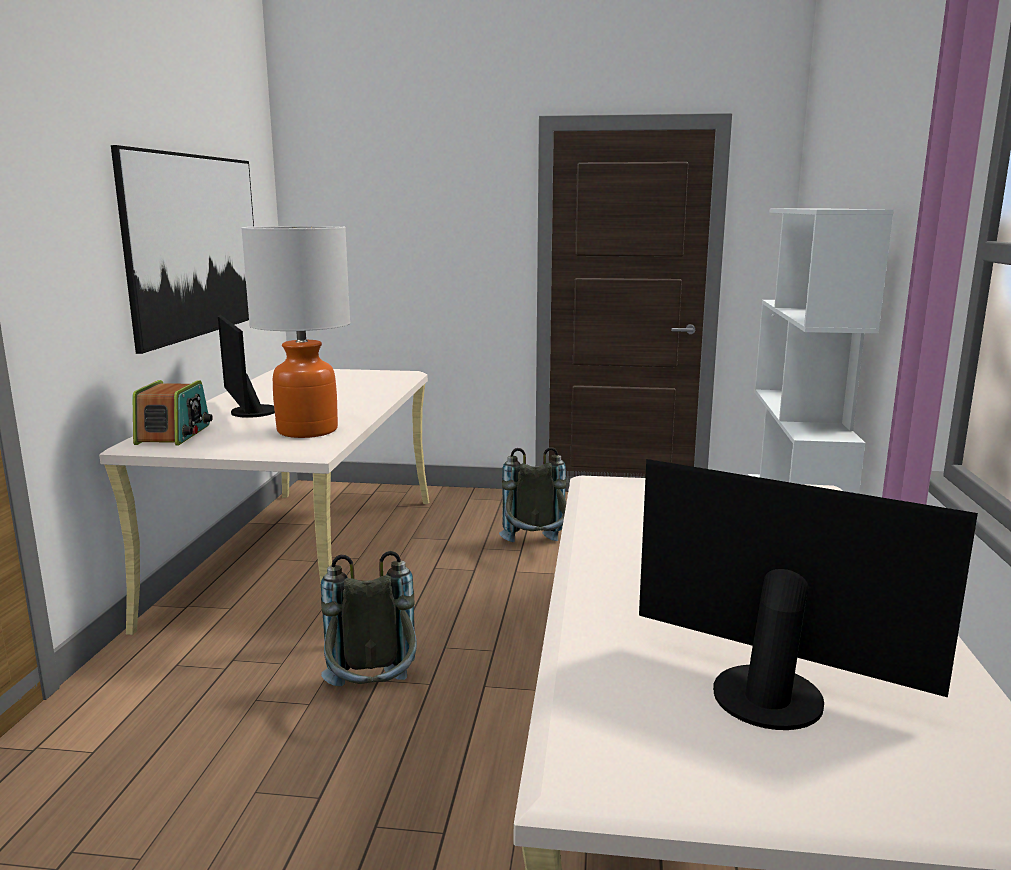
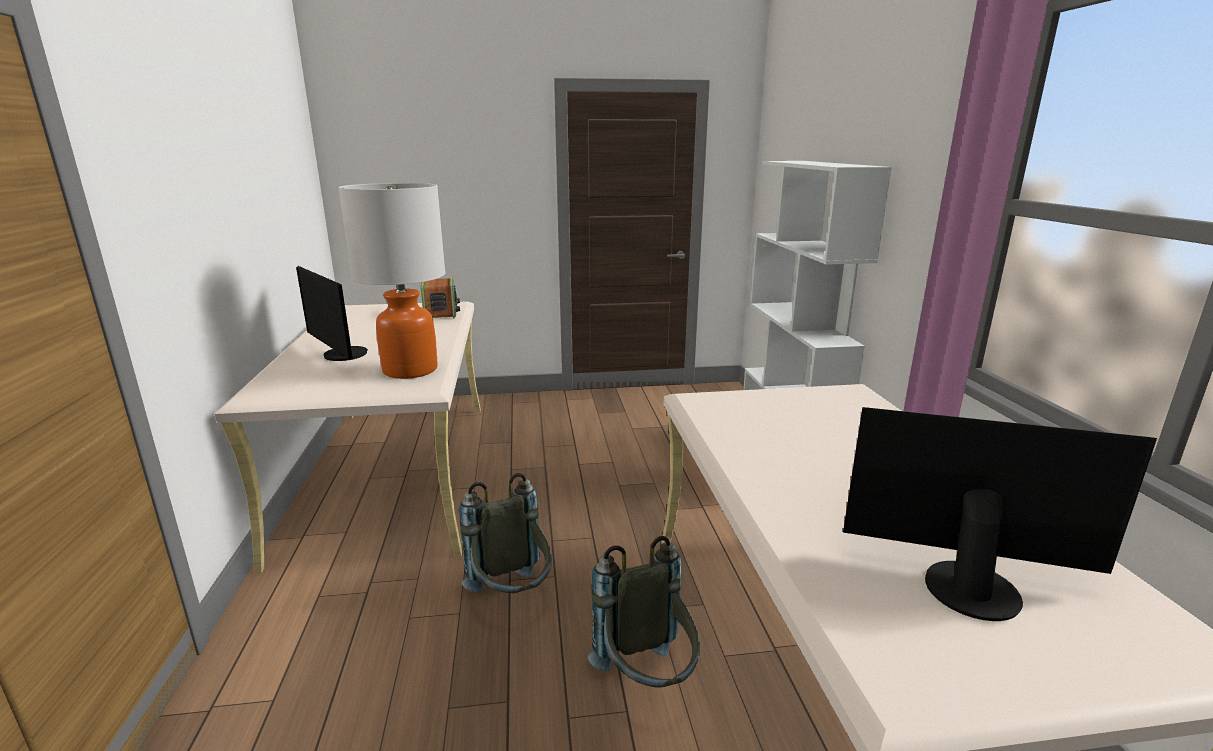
camera: 15 degrees left, 5 degrees up
(174, 434) = (283, 385): radio -> radio (441, 312)
(196, 245) = (263, 200): picture -> none
(535, 549) = (586, 442): grey backpack -> grey backpack (647, 681)

